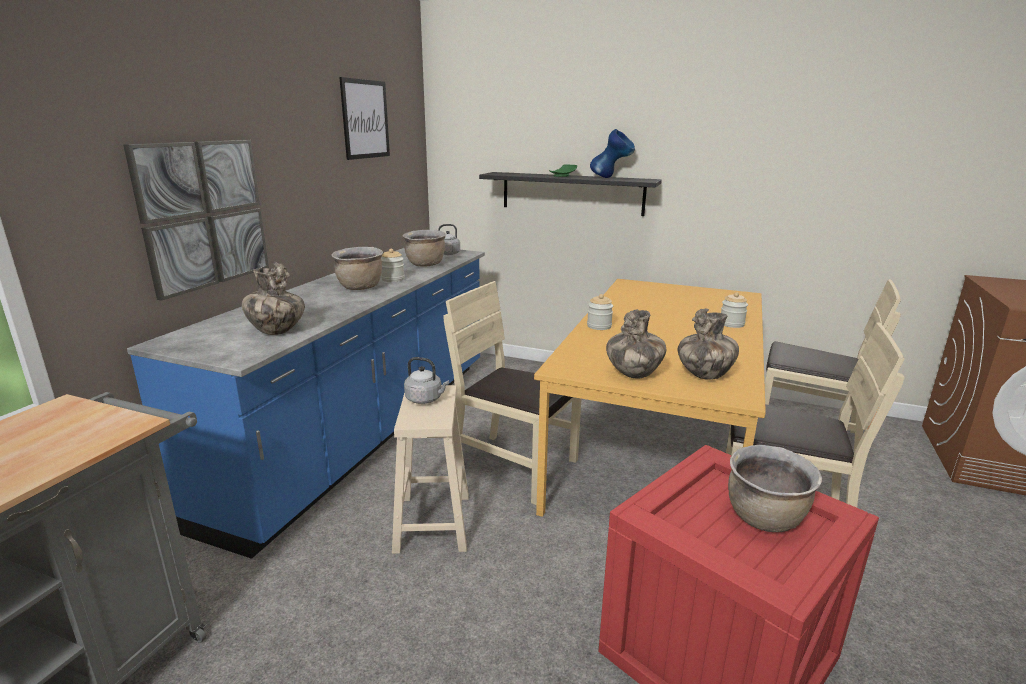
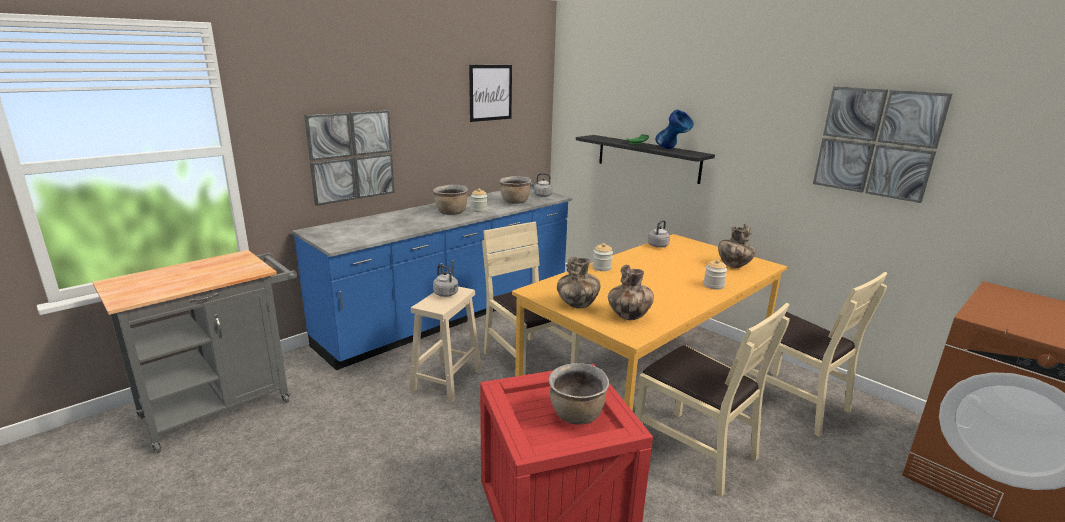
camera: 25 degrees right, 0 degrees up
(276, 331) = (371, 234): vase -> vase (733, 265)
(621, 292) = (658, 245): none -> grey kettle
(850, 147) = (877, 142): none -> picture

